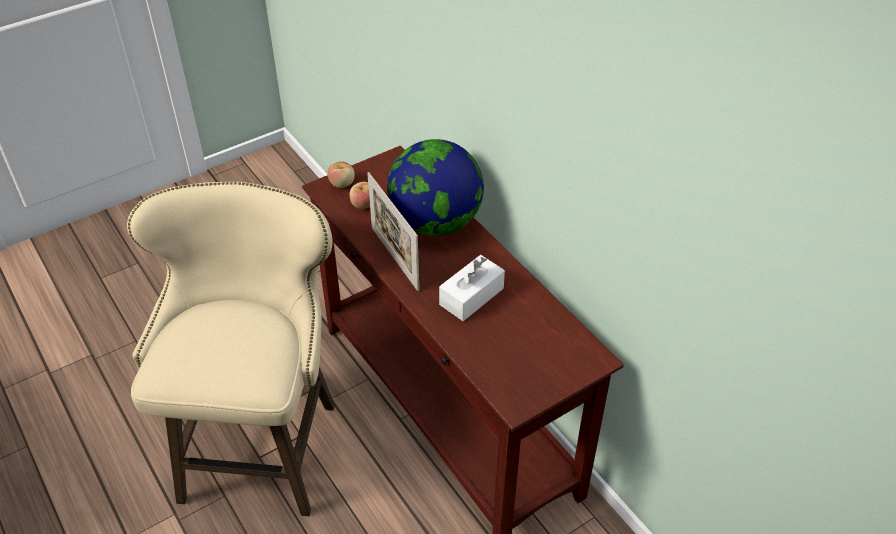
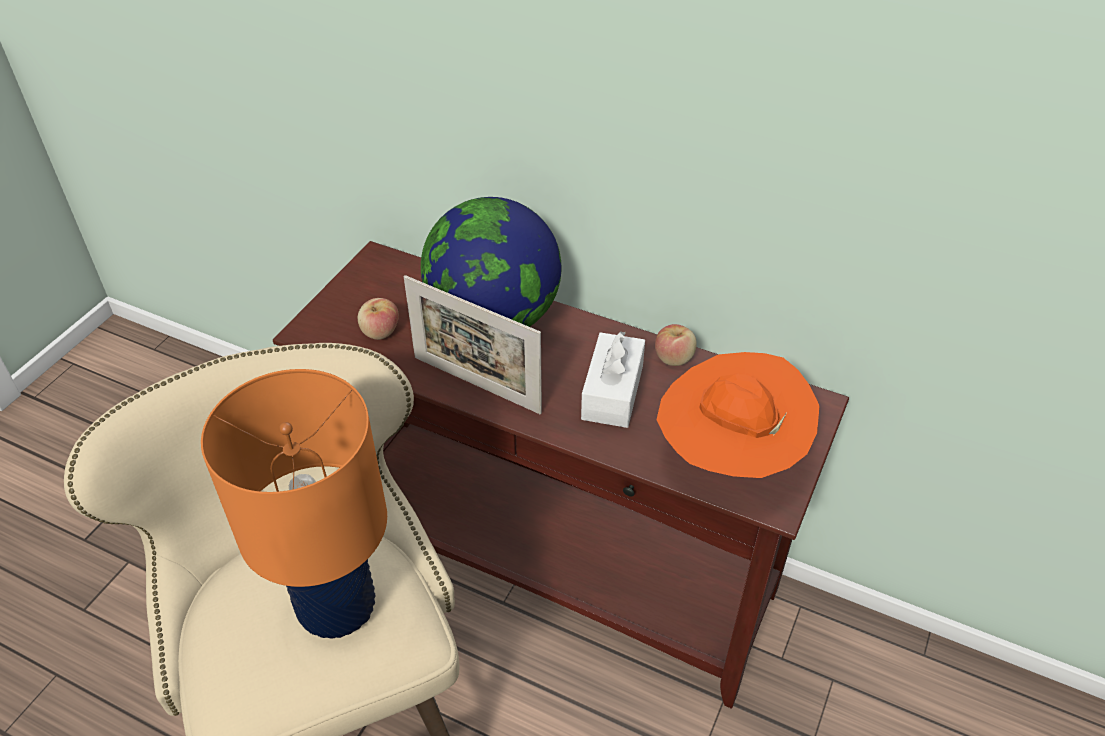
camera: 30 degrees left, 0 degrees up
(239, 352) = (337, 611): none -> orange table lamp
(342, 184) = (329, 316): apple -> apple (674, 358)
(511, 364) = (729, 455): none -> orange hat

